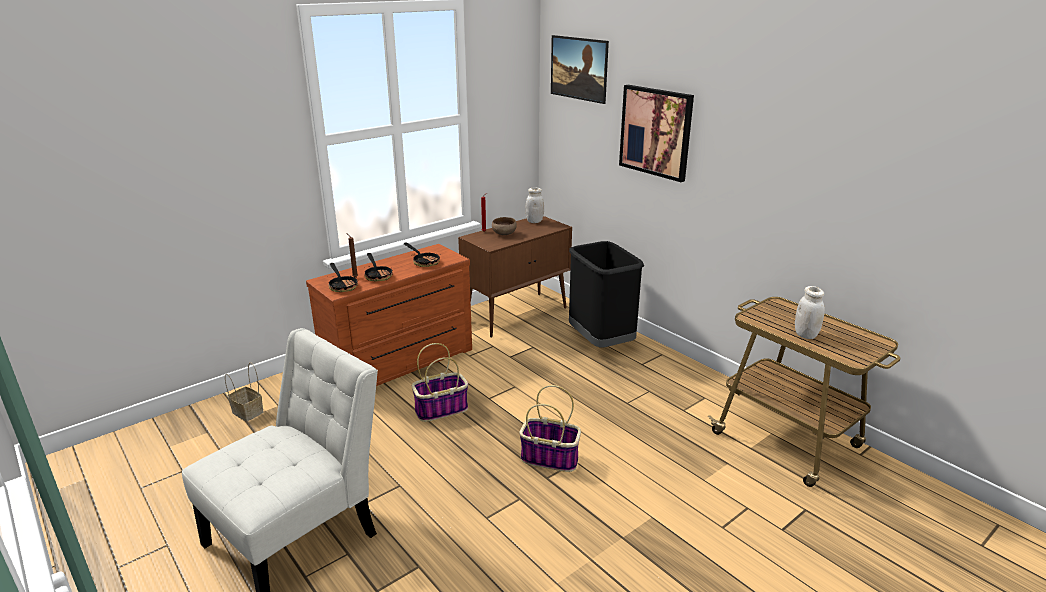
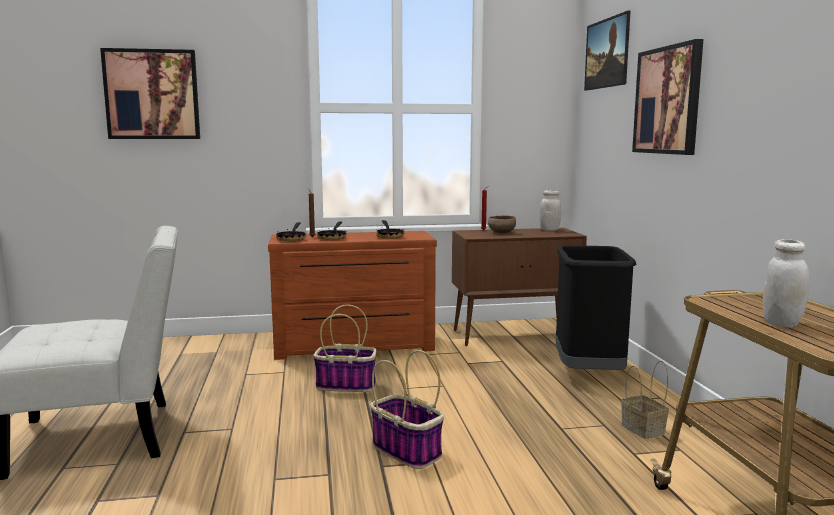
camera: 30 degrees right, 15 degrees down
(143, 155) = (152, 94): none -> picture
(249, 412) = (190, 350): basket -> basket (644, 429)

